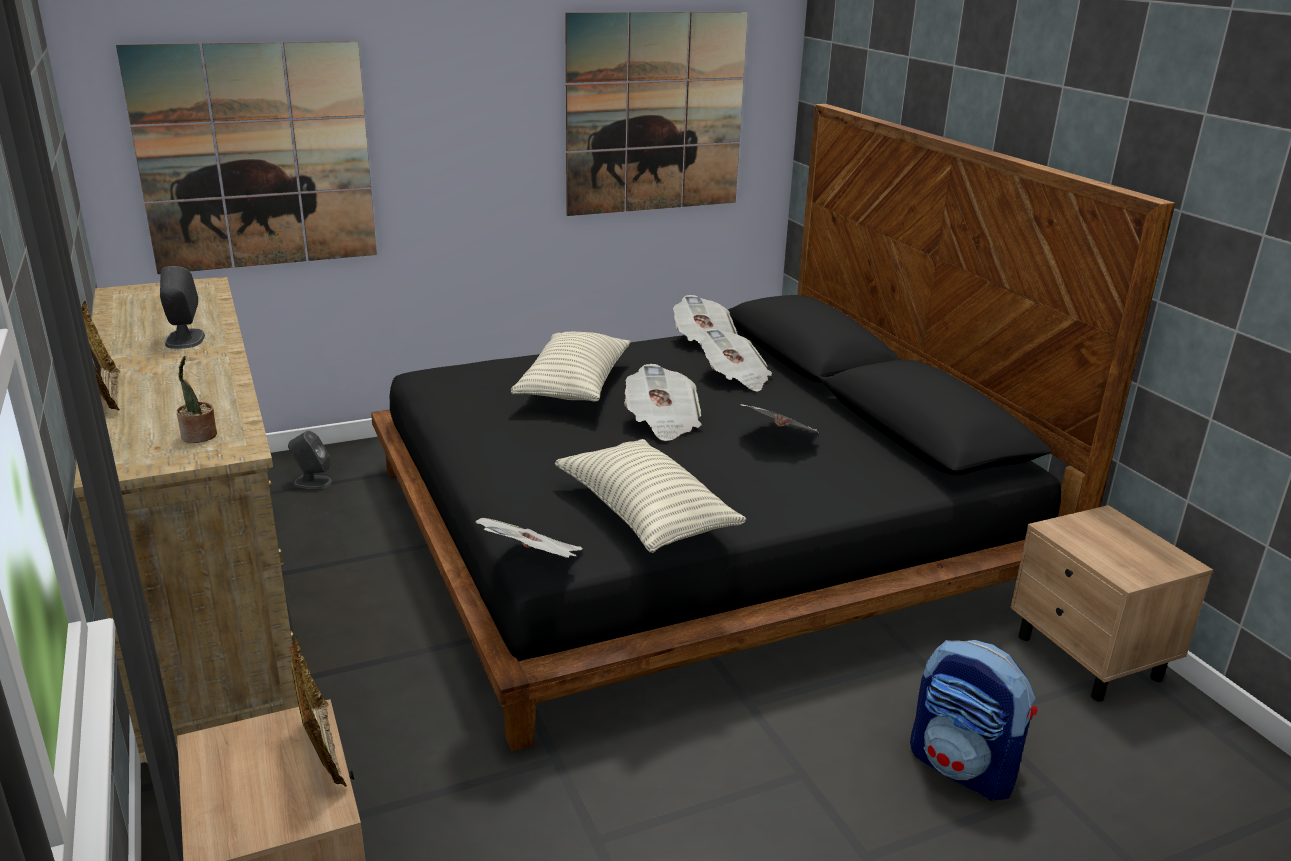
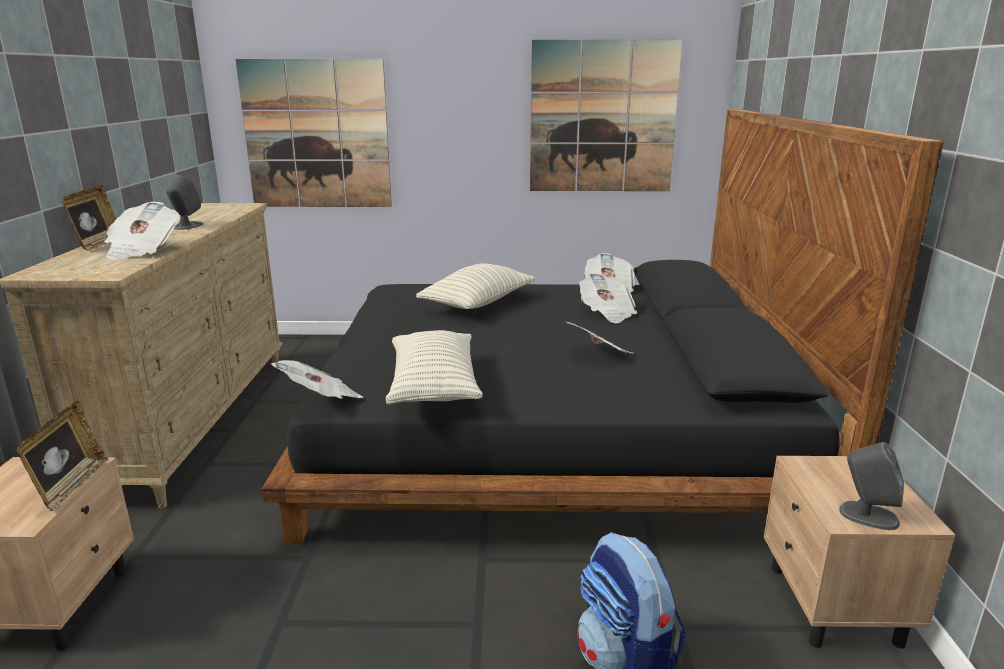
camera: 25 degrees right, 5 degrees down
(199, 436) = (102, 266): potted plant -> none
(312, 482) = (326, 354): grey speaker -> grey speaker (867, 515)
(662, 422) = (515, 332): newspaper -> newspaper (142, 250)

